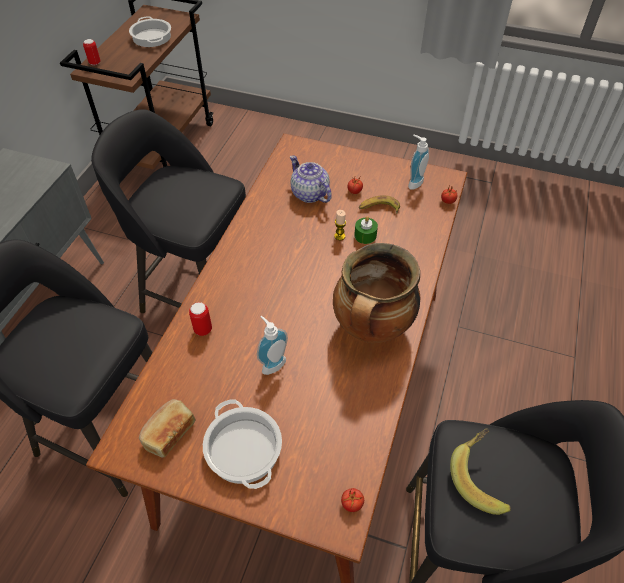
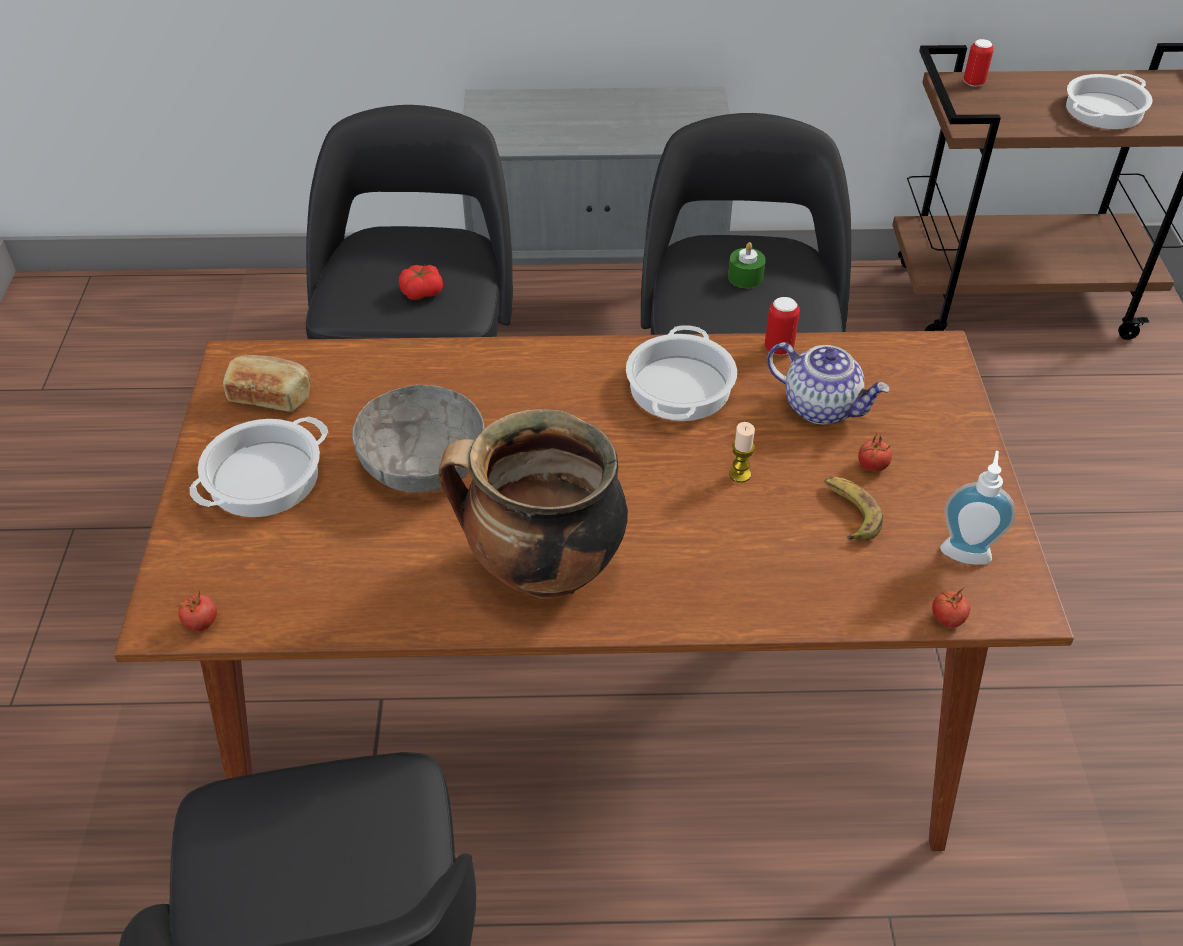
camera: 70 degrees right, 5 degrees down
(89, 340) = (422, 292): none -> tomato
(203, 329) = (455, 372): can -> can (778, 348)
(268, 238) = (679, 386): none -> cooking pot
(272, 363) = (422, 464): soap dispenser -> grey bowl
(309, 194) = (822, 406): teapot -> teapot turned 90 degrees clockwise
(365, 235) = (763, 509): green candle -> green candle (745, 277)
(481, 478) = (322, 829): banana -> none

